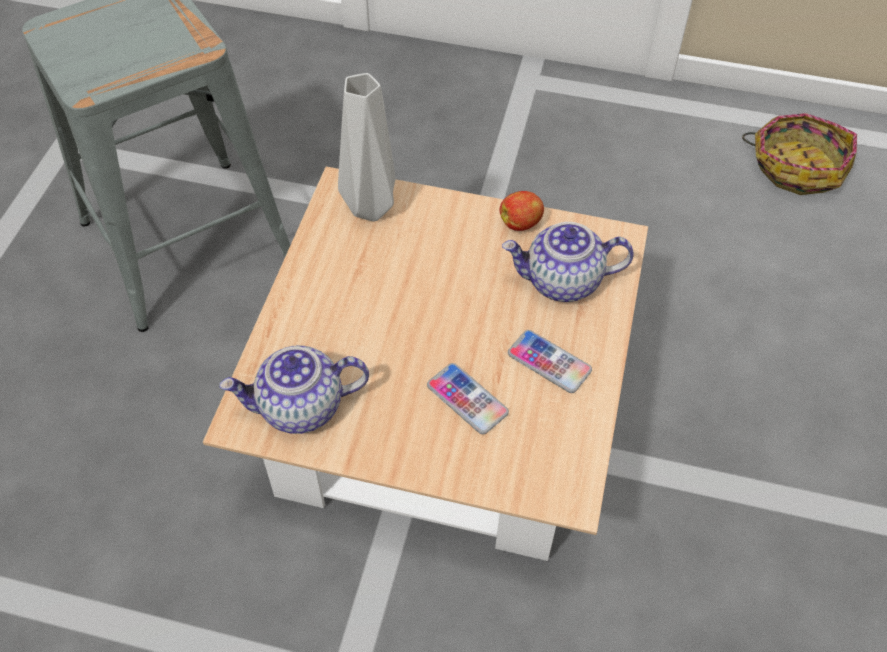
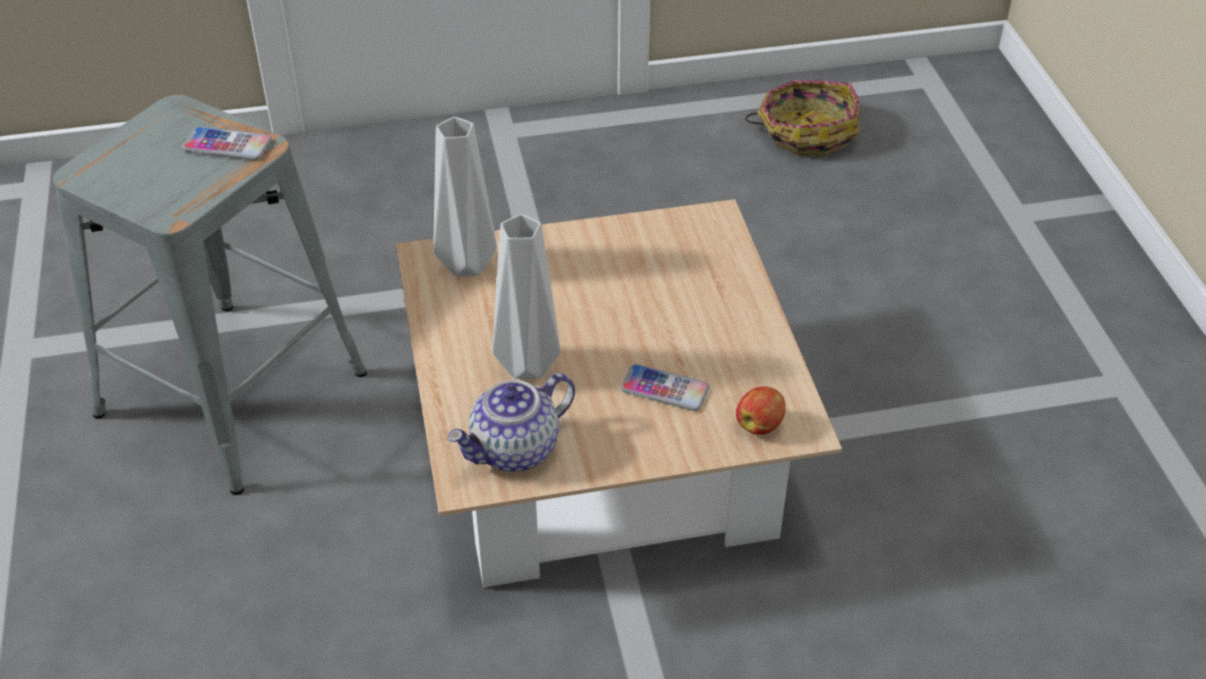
camera: 25 degrees left, 10 degrees down
(358, 327) = (524, 366): none -> grey vase
(521, 223) = (619, 232): apple -> apple (760, 425)
(549, 362) = (718, 335): phone -> phone (227, 145)
(562, 282) = (688, 268): teapot -> none

